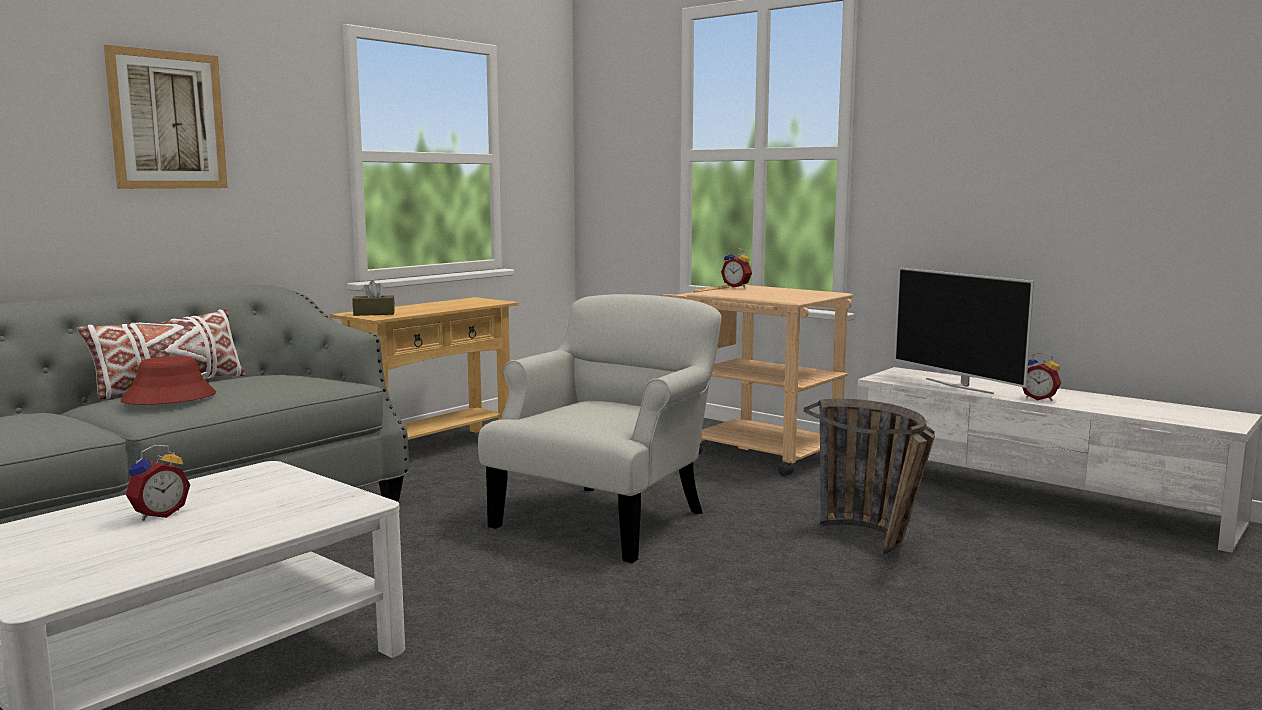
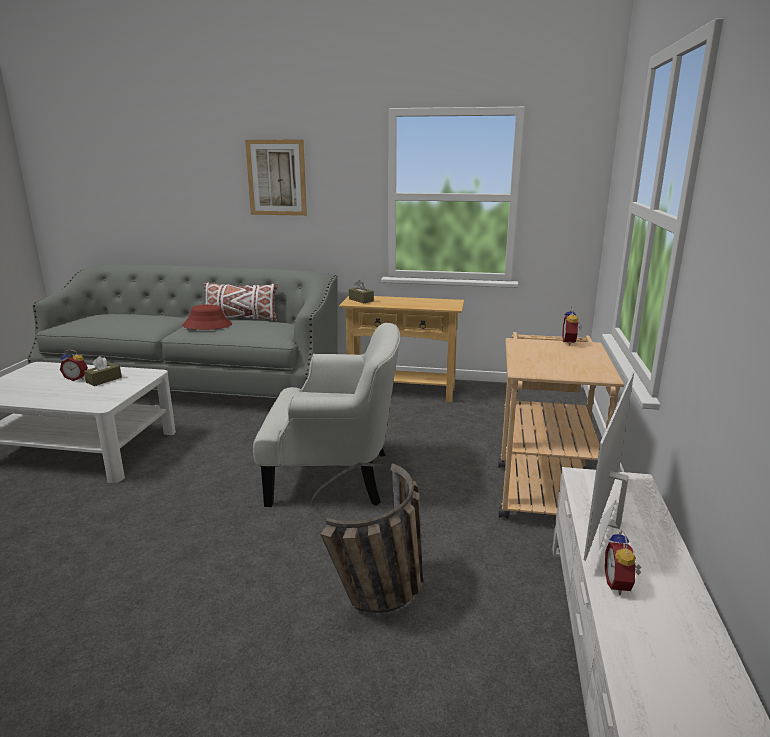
camera: 60 degrees right, 10 degrees up
(221, 497) = (104, 380): none -> brown tissue box

